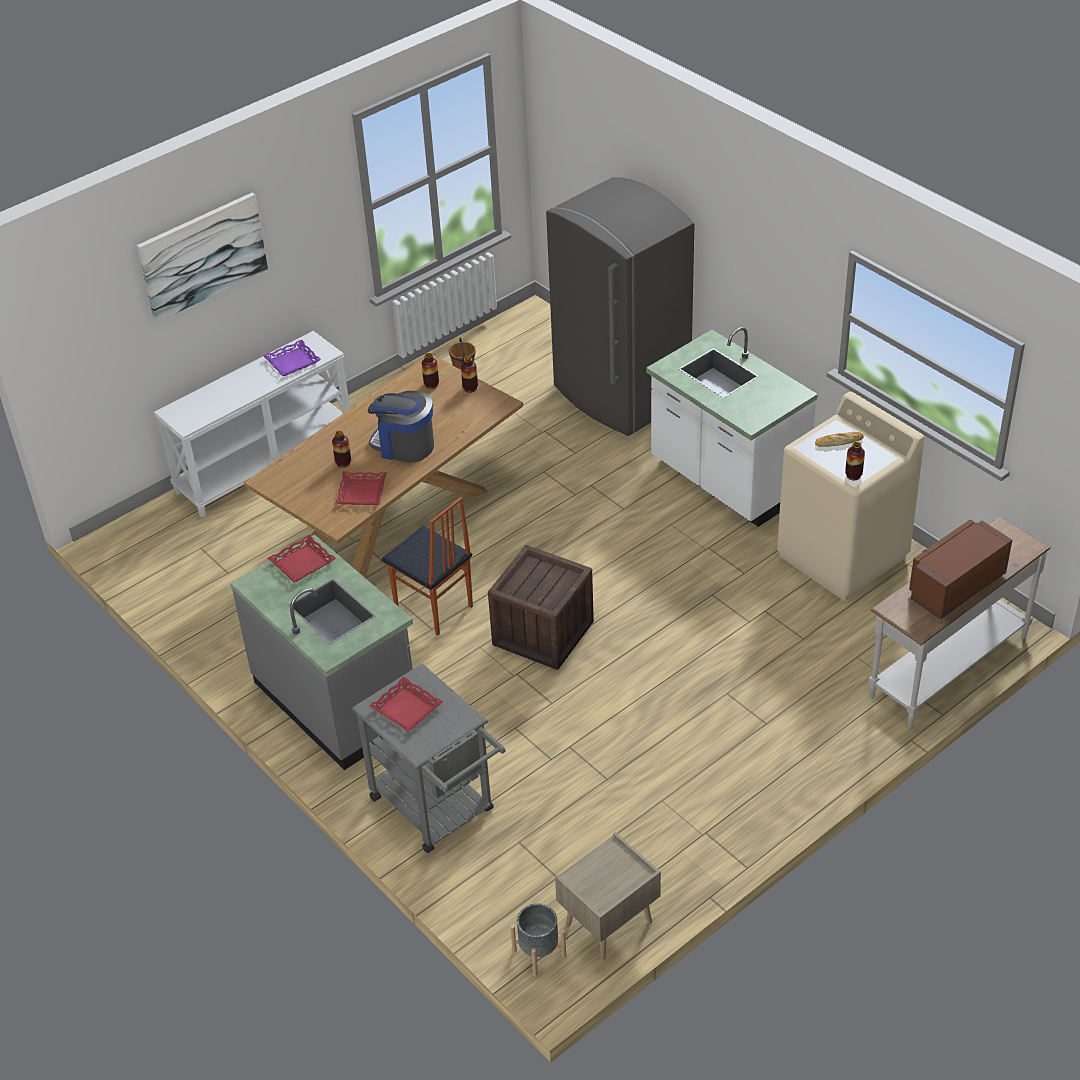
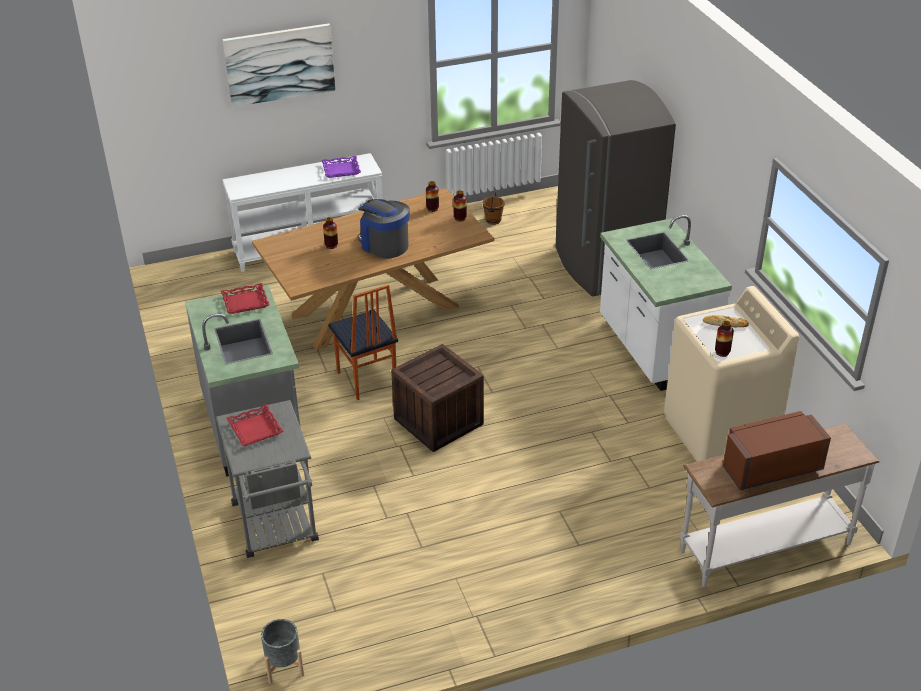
camera: 20 degrees right, 5 degrees down
(362, 492) = (331, 269): red tray -> none
(608, 924) = (353, 662): beige nightstand -> none

